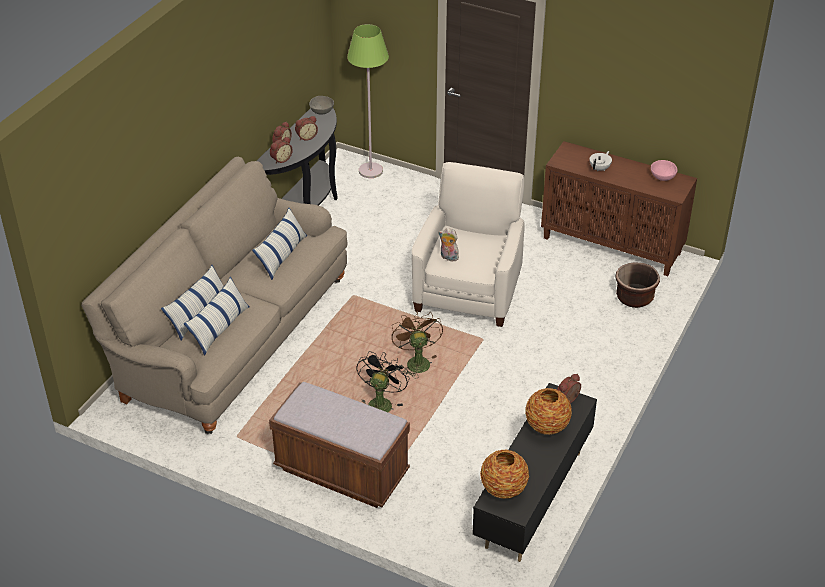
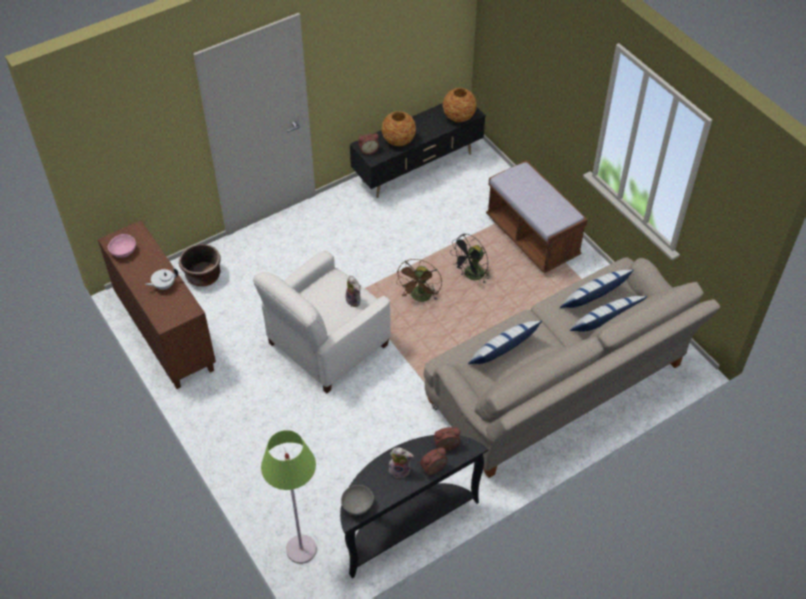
camera: 150 degrees left, 10 degrees up
(306, 137) = (400, 470): alarm clock -> plush toy

